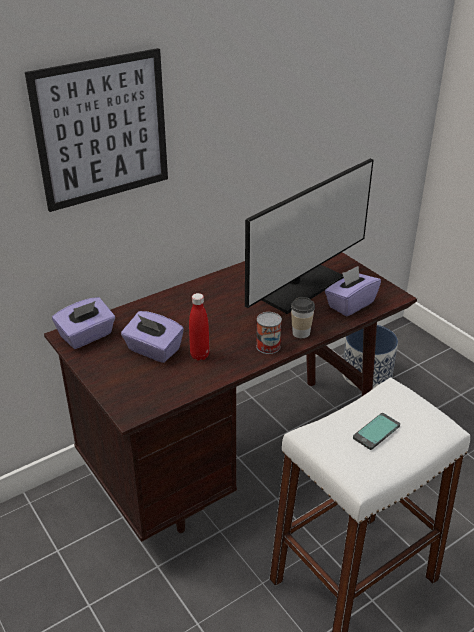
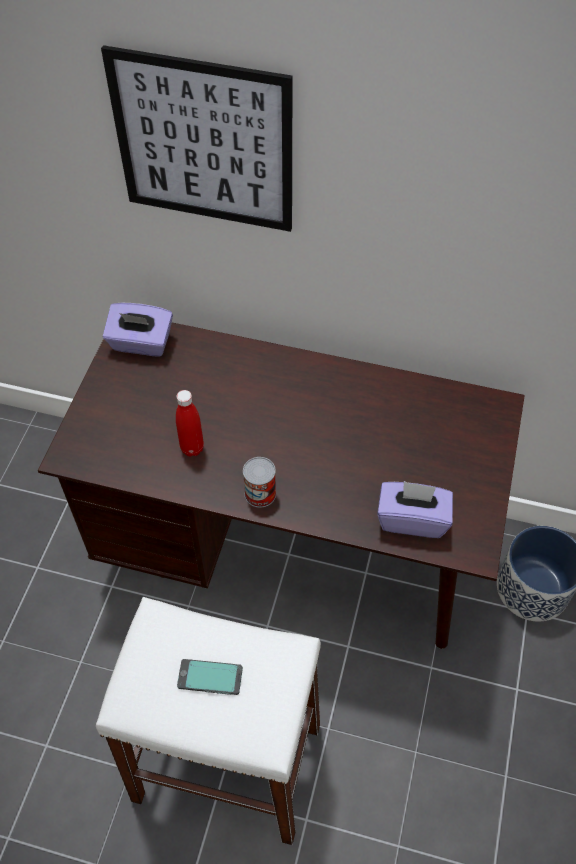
camera: 50 degrees right, 20 degrees up
(153, 350) = (167, 407): purple tissue box -> none
(300, 287) = (396, 452): monitor -> none
(301, 333) = (311, 507): cup -> none

